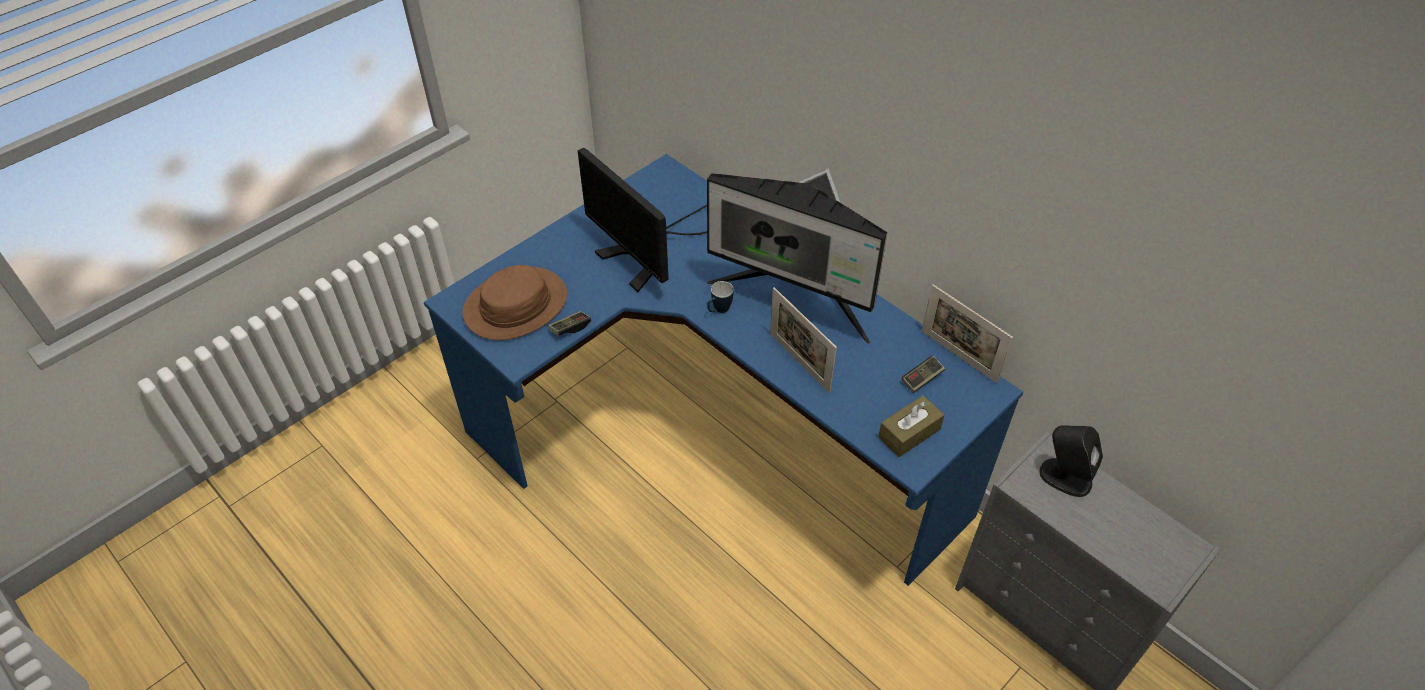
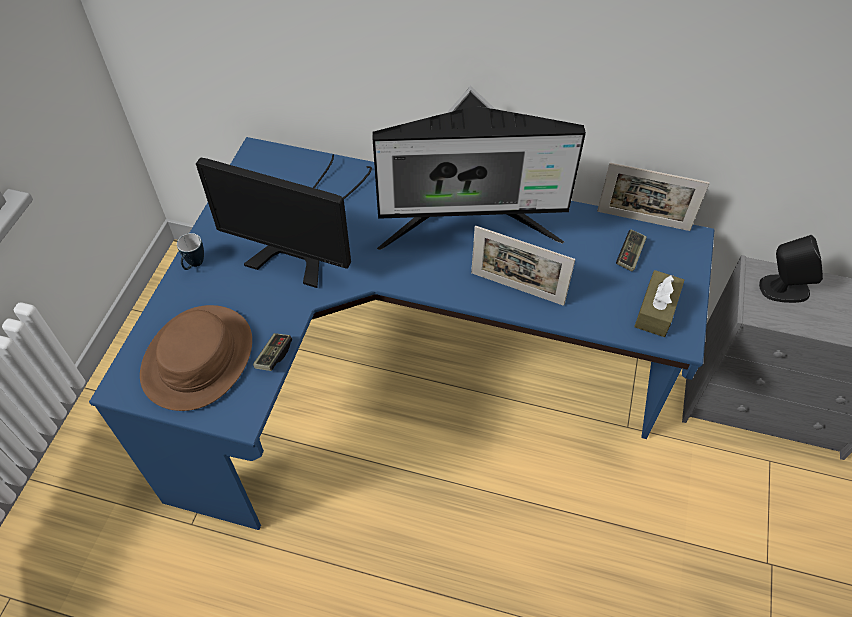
camera: 30 degrees left, 5 degrees up
(718, 311) = (408, 272): mug -> mug (194, 265)

